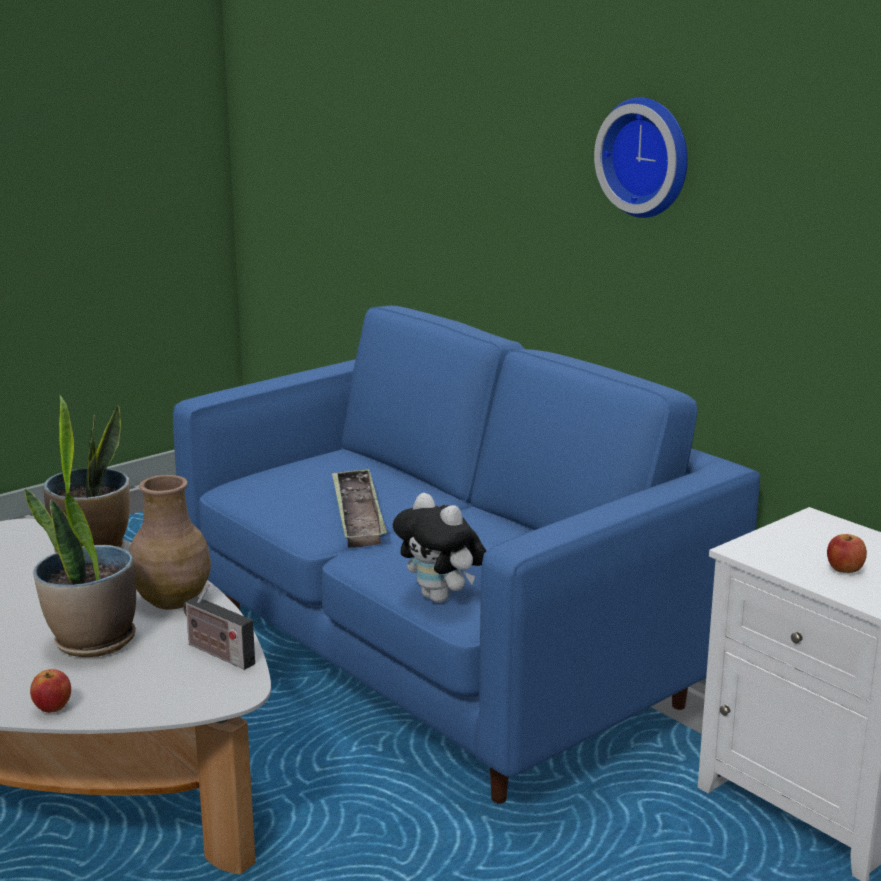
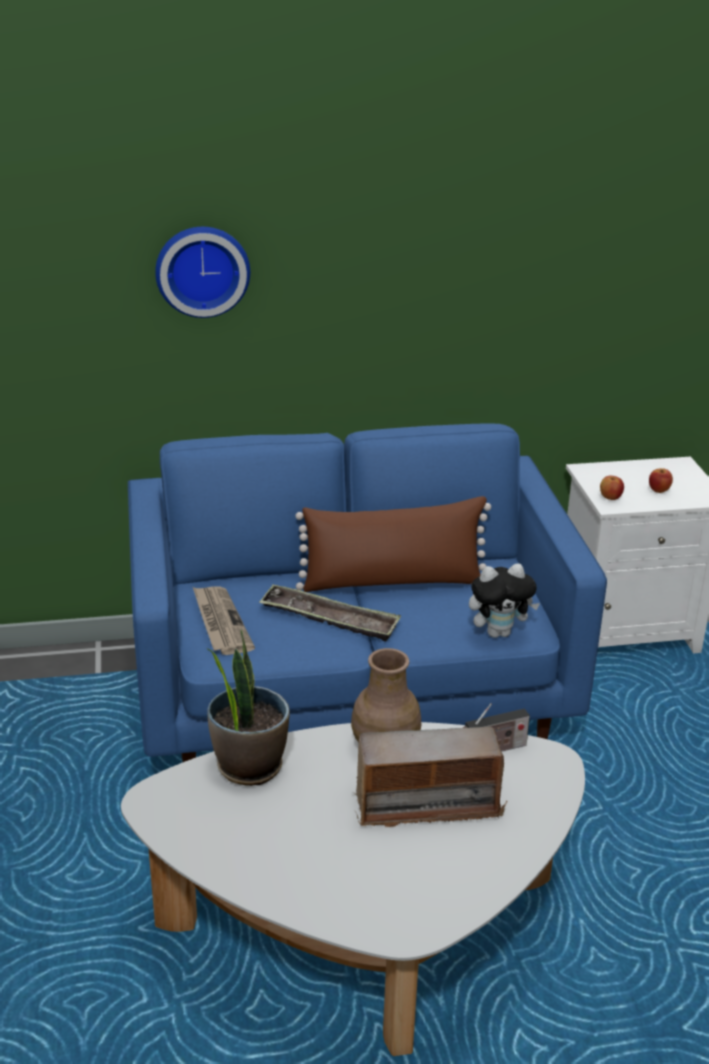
camera: 60 degrees left, 10 degrees up
(53, 708) = (522, 847): apple -> apple (610, 497)
(92, 642) = (427, 804): potted plant -> radio
(294, 476) = (220, 622): none -> newspaper
(469, 524) = (393, 582): none -> brown pillow
(648, 157) = (413, 262): wall clock -> wall clock (202, 270)

